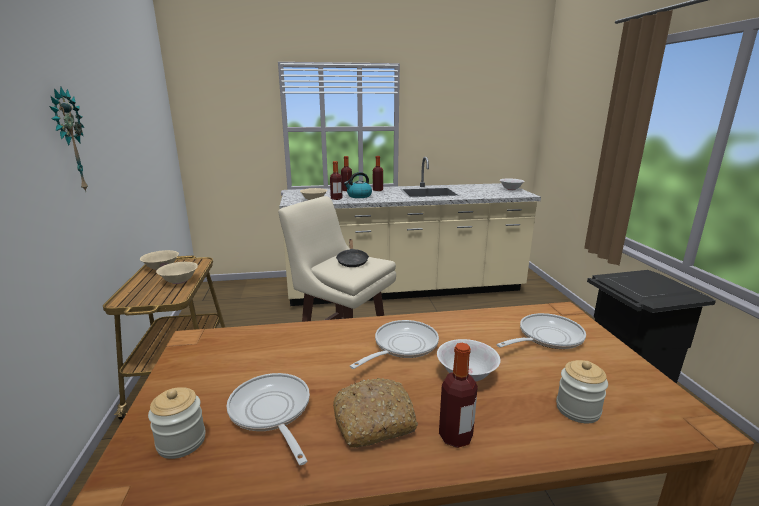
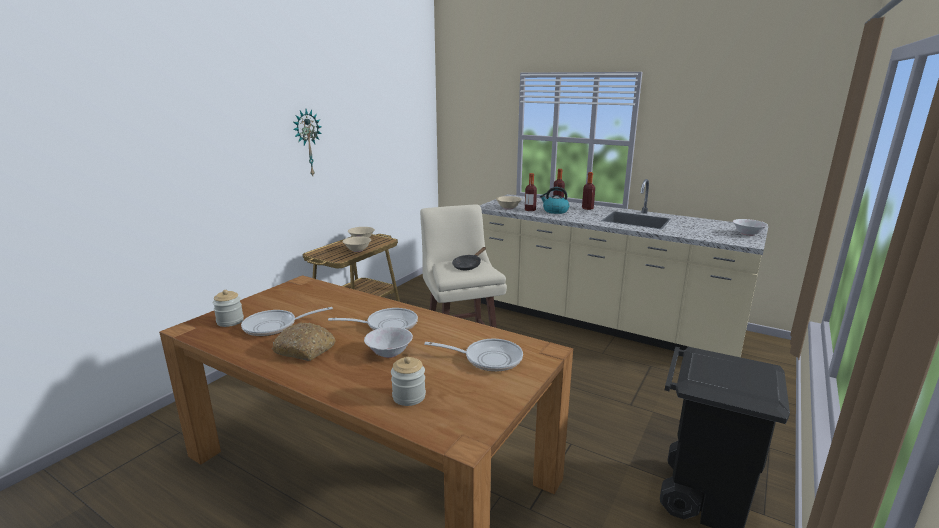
camera: 40 degrees right, 0 degrees up
(271, 413) = (275, 326): frying pan -> frying pan turned 120 degrees counterclockwise
(455, 436) = (323, 373): bottle -> none

